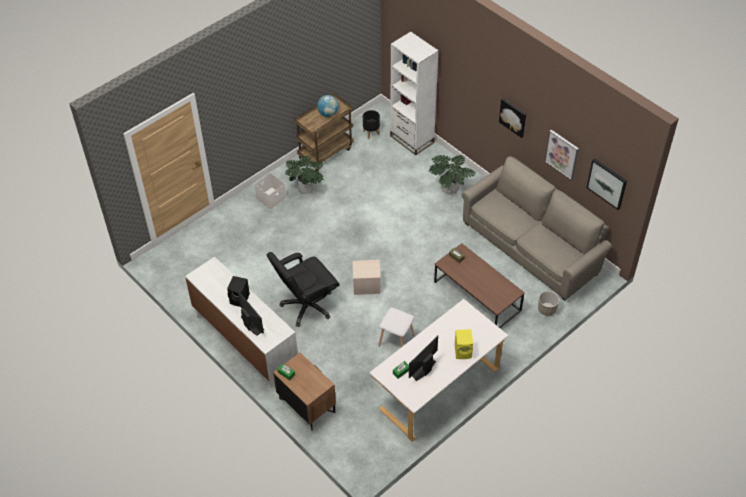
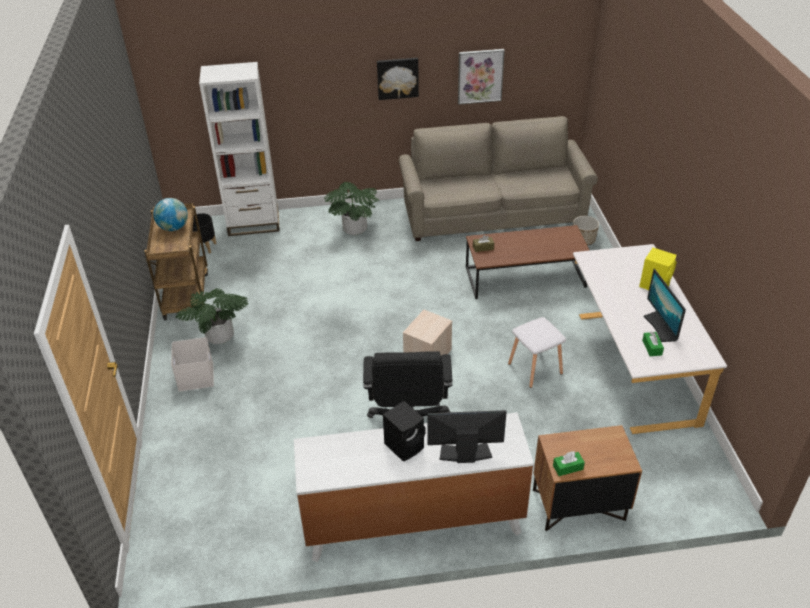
camera: 55 degrees left, 10 degrees down
(607, 183) = (550, 68): picture -> none

